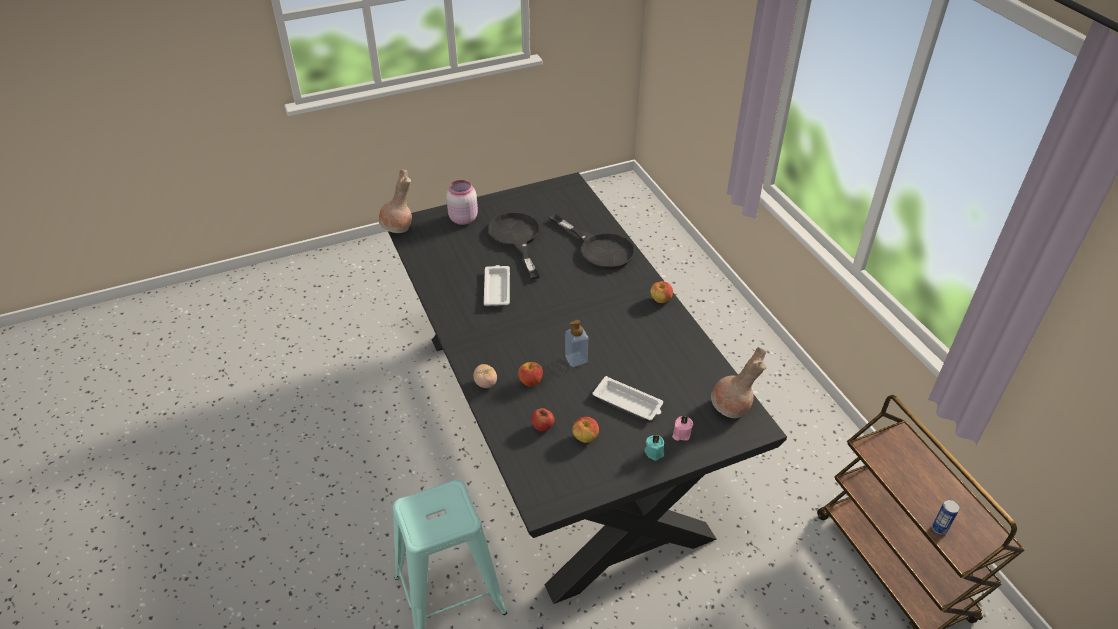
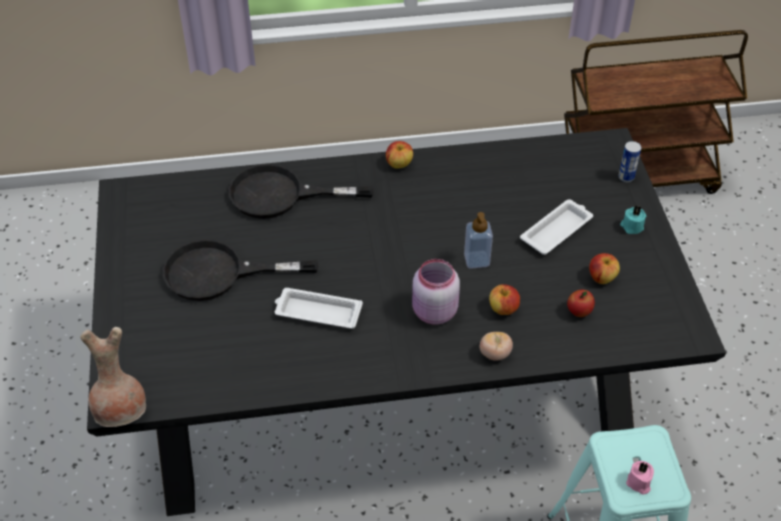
camera: 75 degrees left, 5 degrees up
(462, 218) = (139, 326): pink jar -> pink jar (433, 312)
(599, 249) = (280, 195): black frying pan -> black frying pan turned 150 degrees counterclockwise
(681, 434) = (610, 200): pink candle -> pink candle (638, 483)
(732, 408) = (582, 154): brown vase -> none
(939, 528) = (698, 92): can -> can (626, 177)

